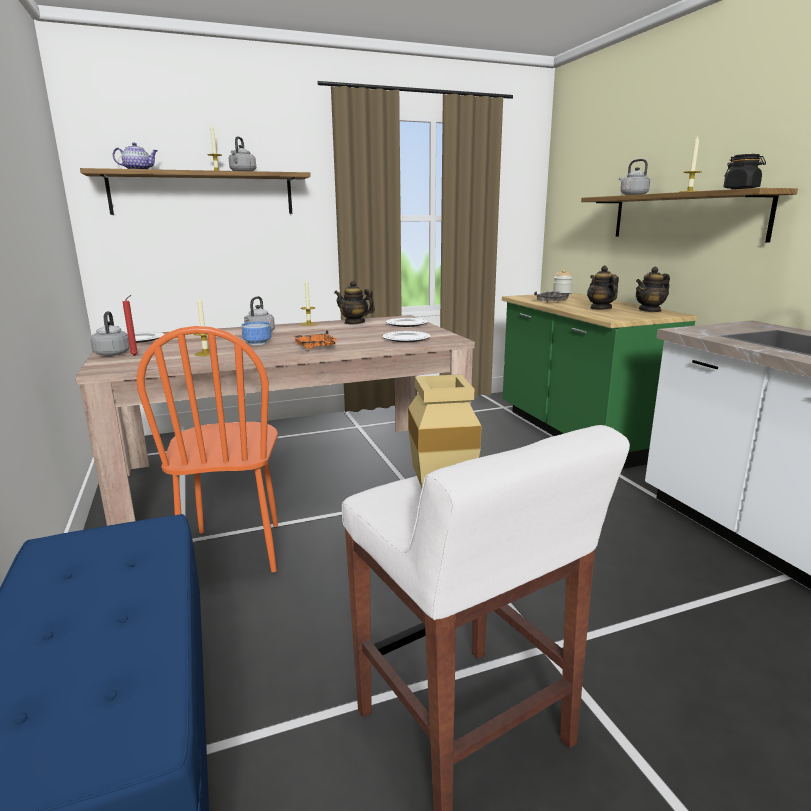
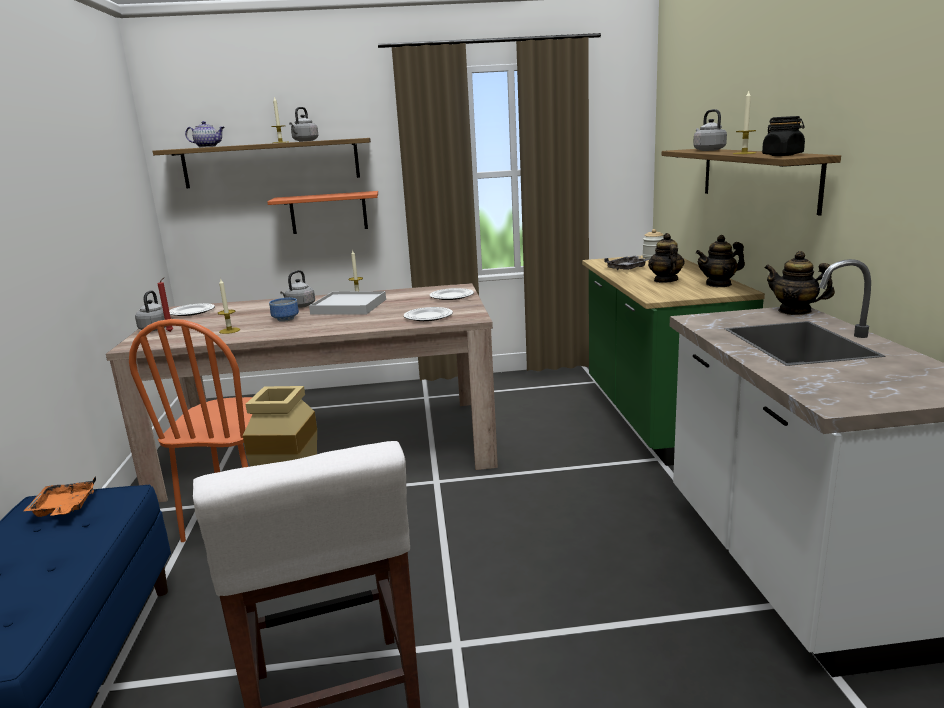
camera: 15 degrees right, 0 degrees up
(260, 247) = (328, 212): none -> orange shelf
(313, 333) = (349, 307): none -> white tray
(316, 347) = (332, 325): orange tray -> orange tray (64, 508)
(354, 322) = (403, 293): teapot -> teapot (795, 311)

